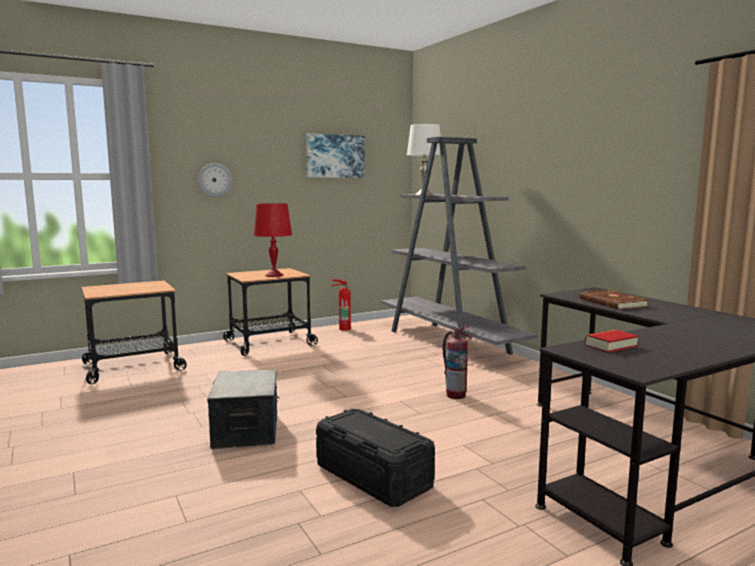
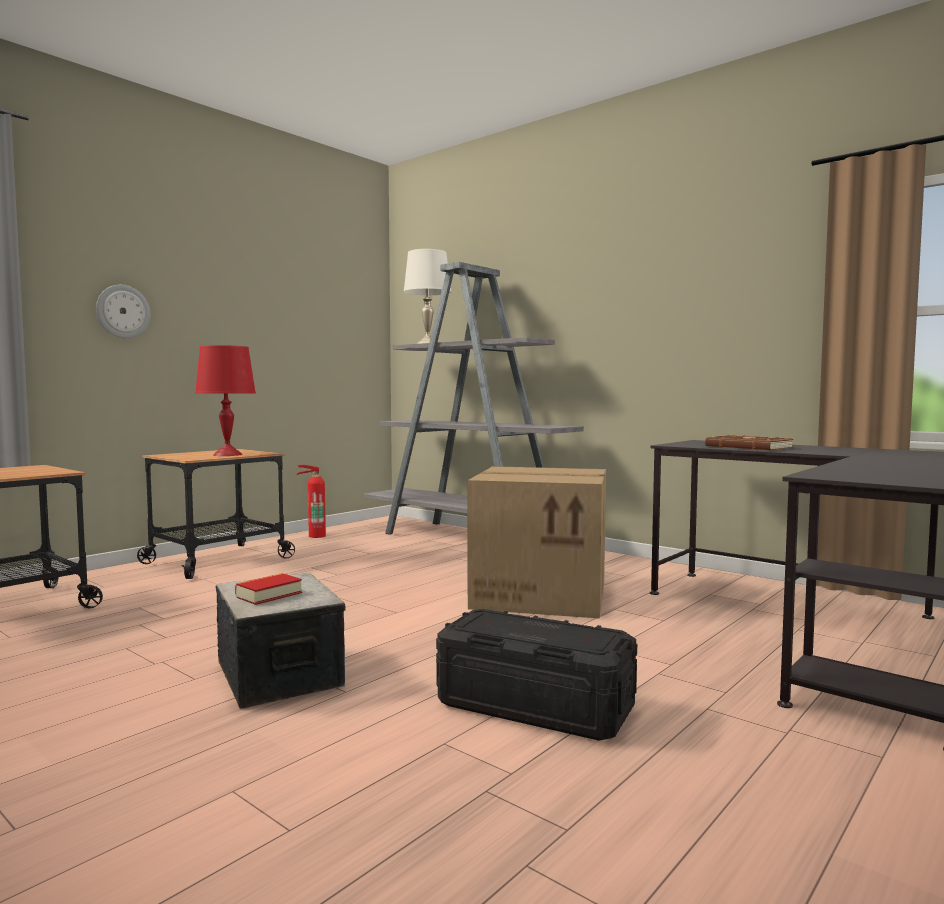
camera: 20 degrees left, 5 degrees down
(335, 156) = (295, 292): picture -> none
(456, 395) = (542, 594): fire extinguisher -> cardboard box
(611, 346) = (852, 471): book -> book (269, 595)

